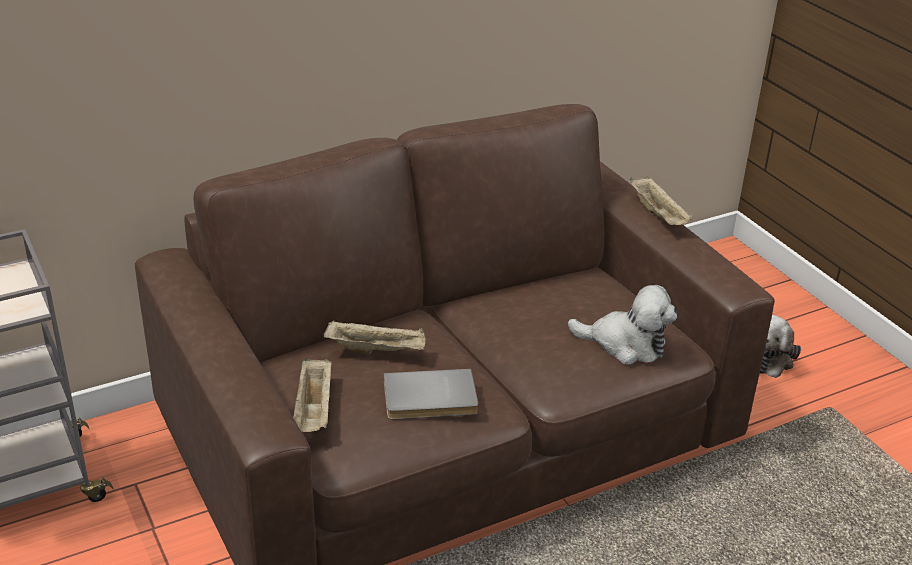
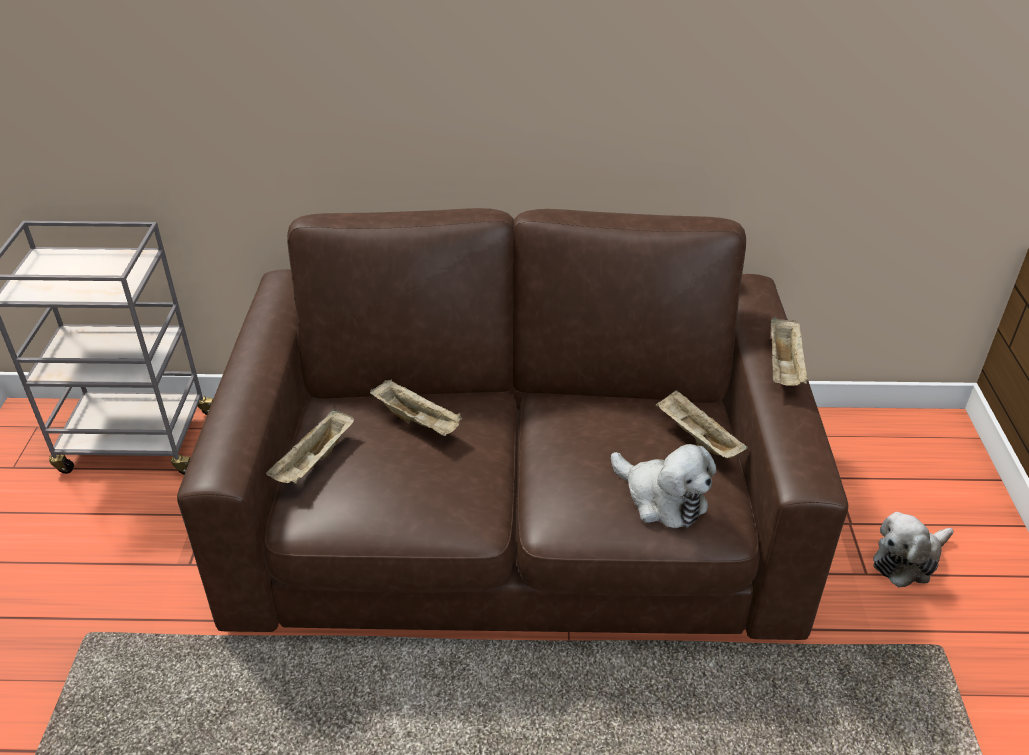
camera: 30 degrees right, 5 degrees up
(430, 399) = (419, 489): grey book -> none
(611, 294) = (696, 438): none -> beige tray

